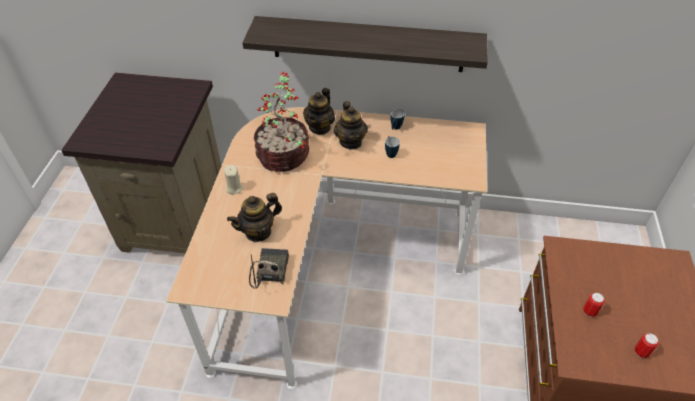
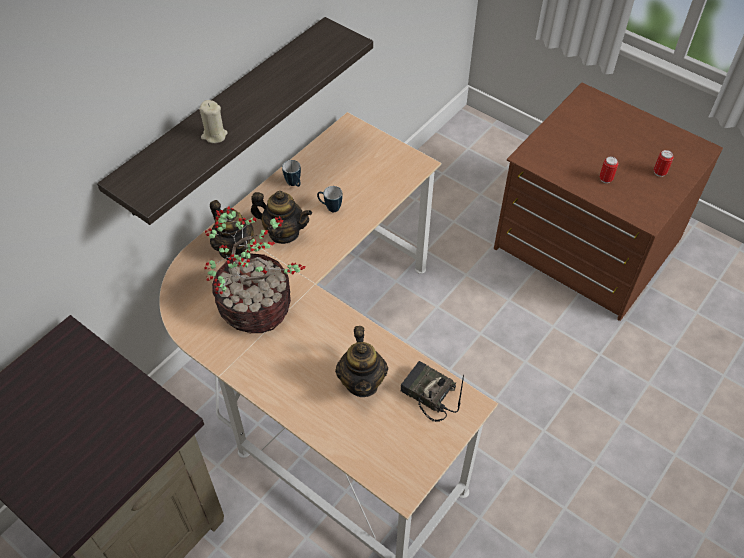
camera: 60 degrees left, 5 degrees up
(234, 188) = (272, 379): beige candle -> beige candle (214, 135)

